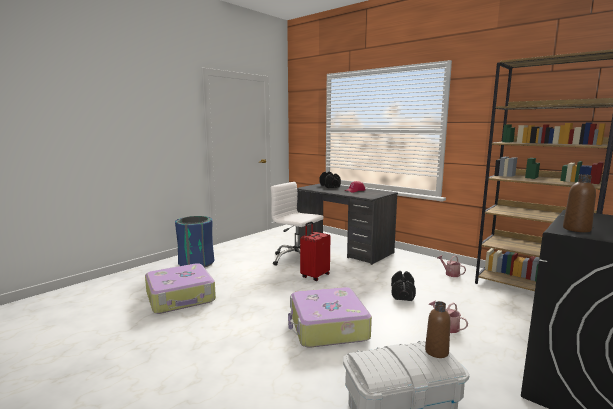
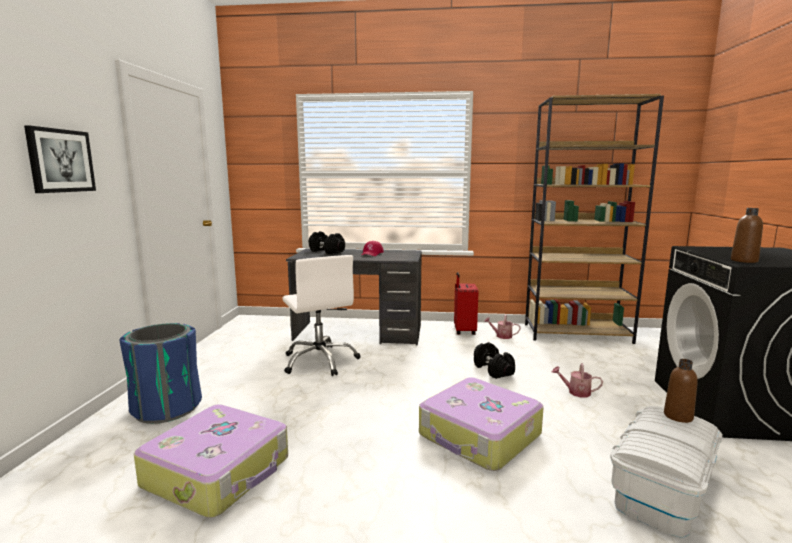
camera: 35 degrees left, 0 degrees up
(160, 125) = (60, 161): none -> picture
(297, 259) = (320, 361): white office chair -> white office chair turned 120 degrees counterclockwise
(314, 276) = (374, 377): red suitcase -> red suitcase (463, 331)

